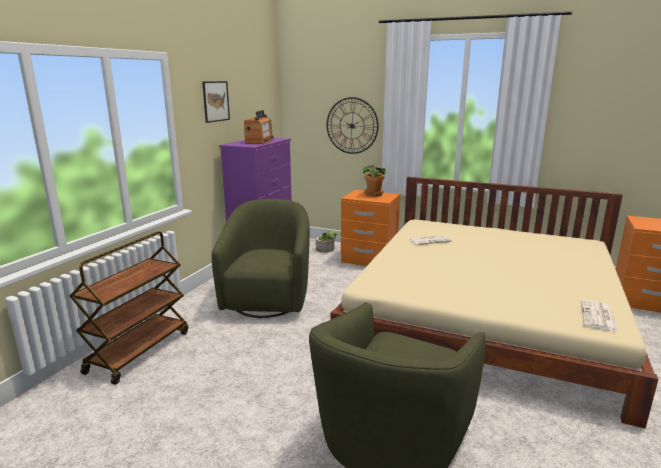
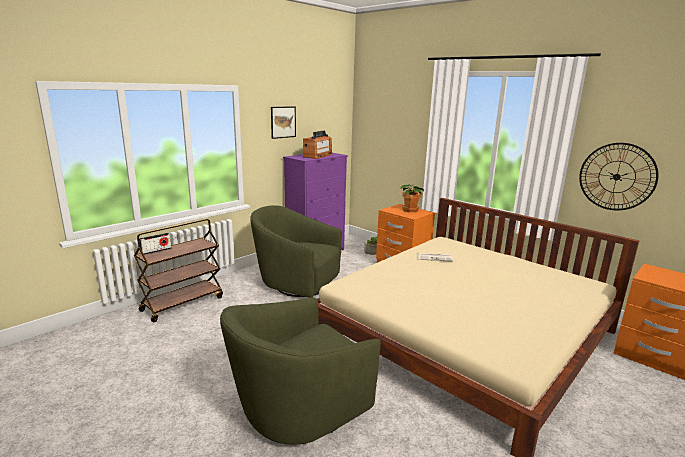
camera: 20 degrees right, 0 degrees up
(100, 285) = (156, 251): none -> radio
(268, 298) = (296, 283): green armchair -> green armchair turned 90 degrees counterclockwise
(352, 125) = (404, 147): wall clock -> wall clock (616, 177)
(598, 316) = (516, 352): newspaper -> none

